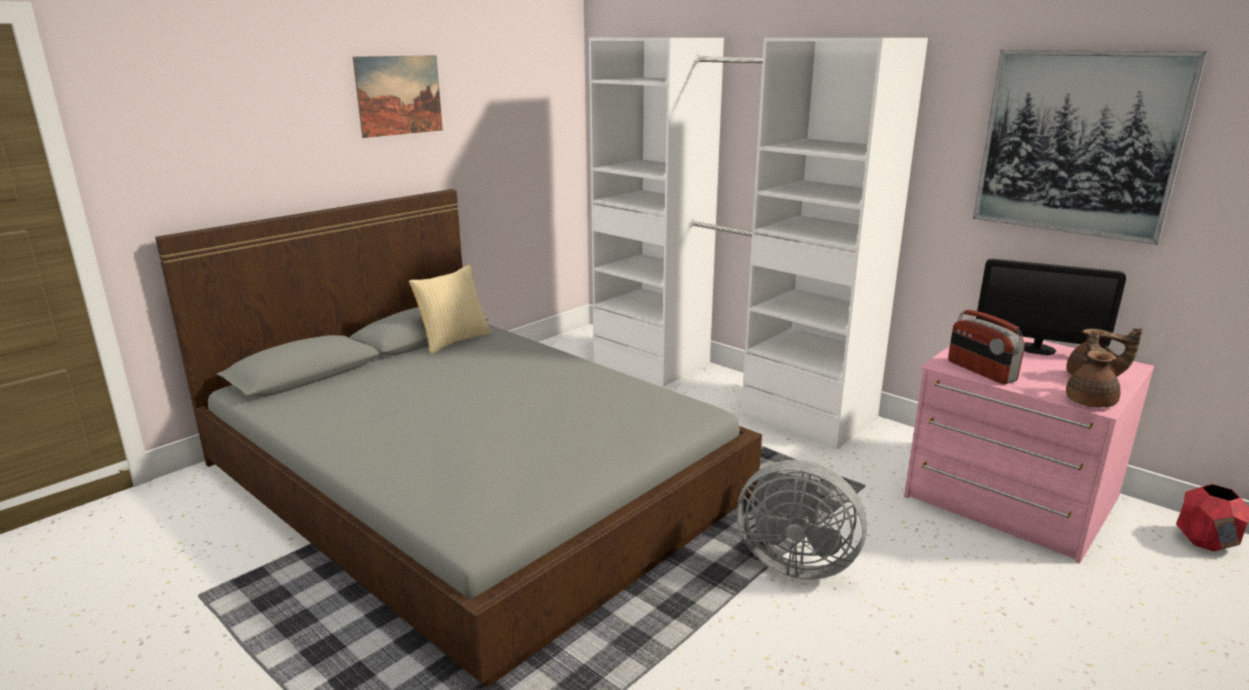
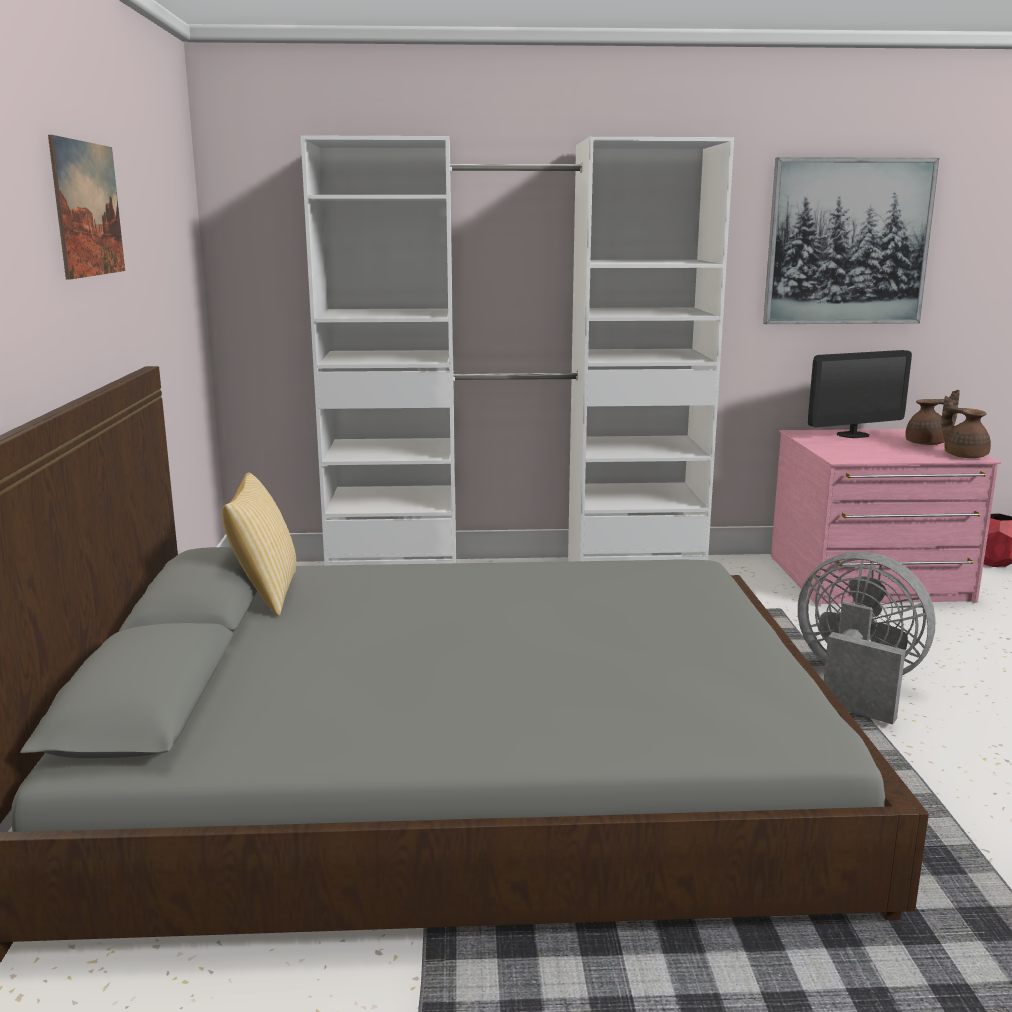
camera: 45 degrees left, 5 degrees down
(793, 562) = (856, 685): grey fan -> grey fan turned 120 degrees counterclockwise
(980, 371) = (870, 456): radio -> none

